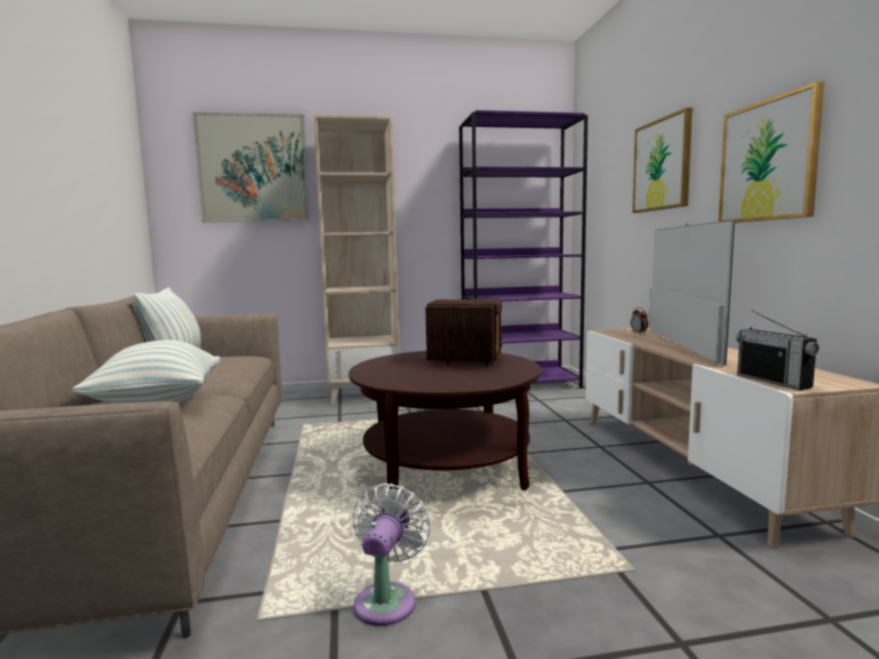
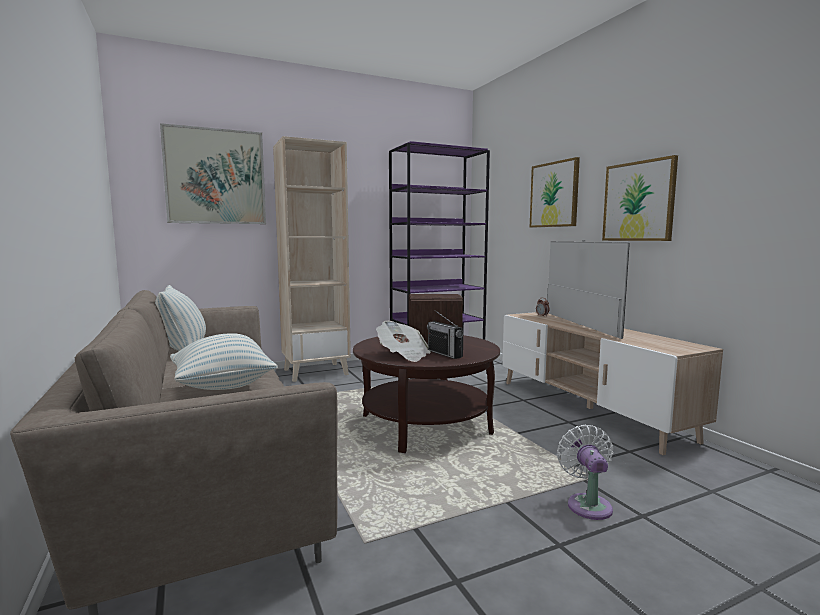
camera: 15 degrees left, 0 degrees up
(387, 599) = (447, 516): white fan -> white fan (587, 504)
(402, 376) = (403, 355): none -> newspaper
(773, 381) = (659, 348): radio -> radio (445, 354)

